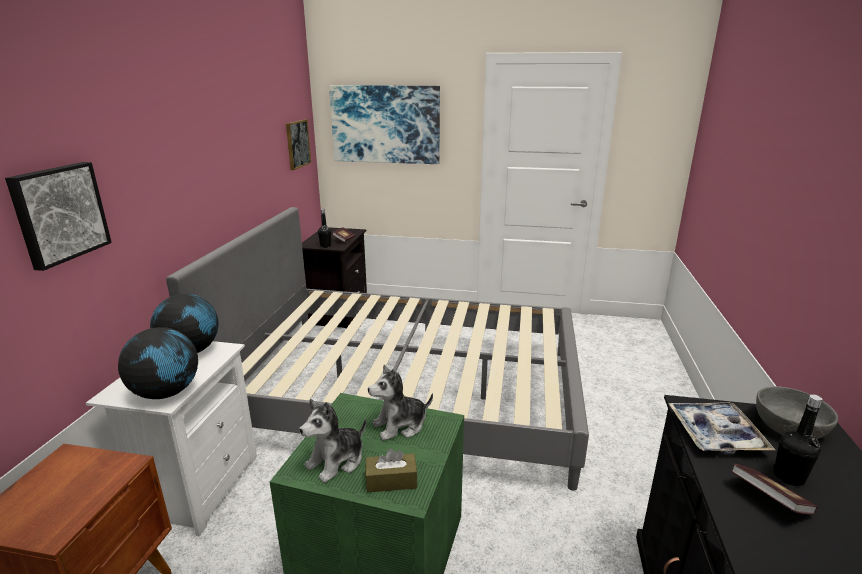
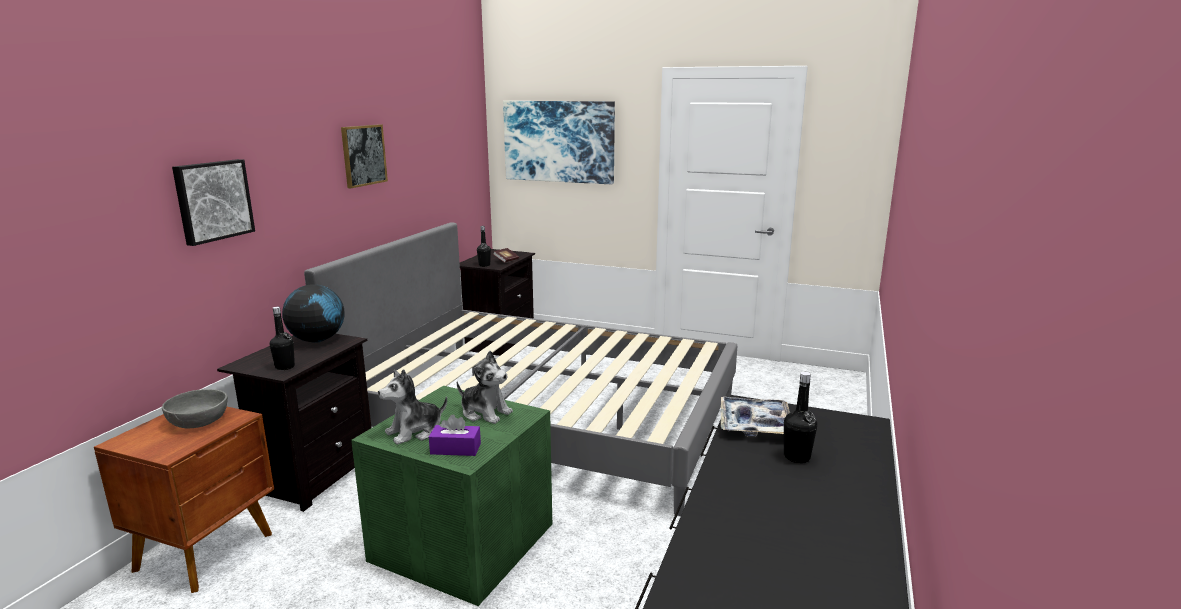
camera: 10 degrees right, 5 degrees down
(166, 393) = (285, 367): globe -> black bottle
(198, 487) = (313, 475): white nightstand -> black nightstand
(297, 144) = (465, 159): picture -> picture (363, 155)
(391, 481) = (455, 449): brown tissue box -> purple tissue box
(400, 425) = (485, 413): plush toy -> plush toy turned 135 degrees counterclockwise
(769, 500) = (761, 469): book -> none
(789, 427) = (834, 425): grey bowl -> grey bowl (199, 421)

